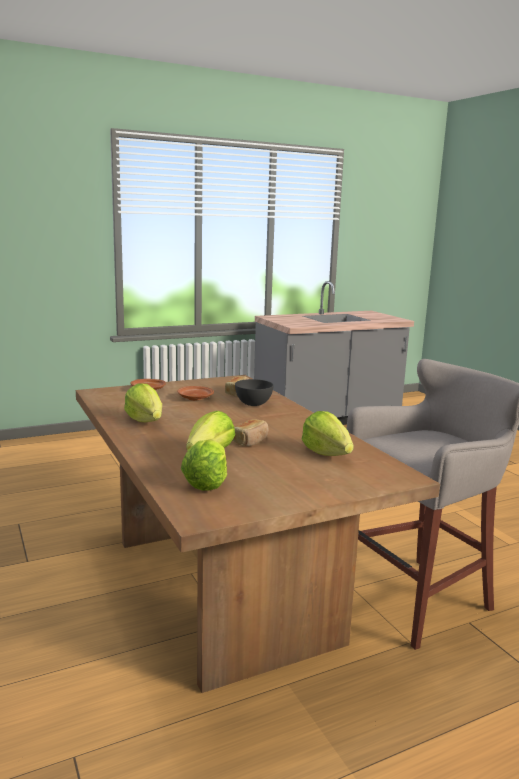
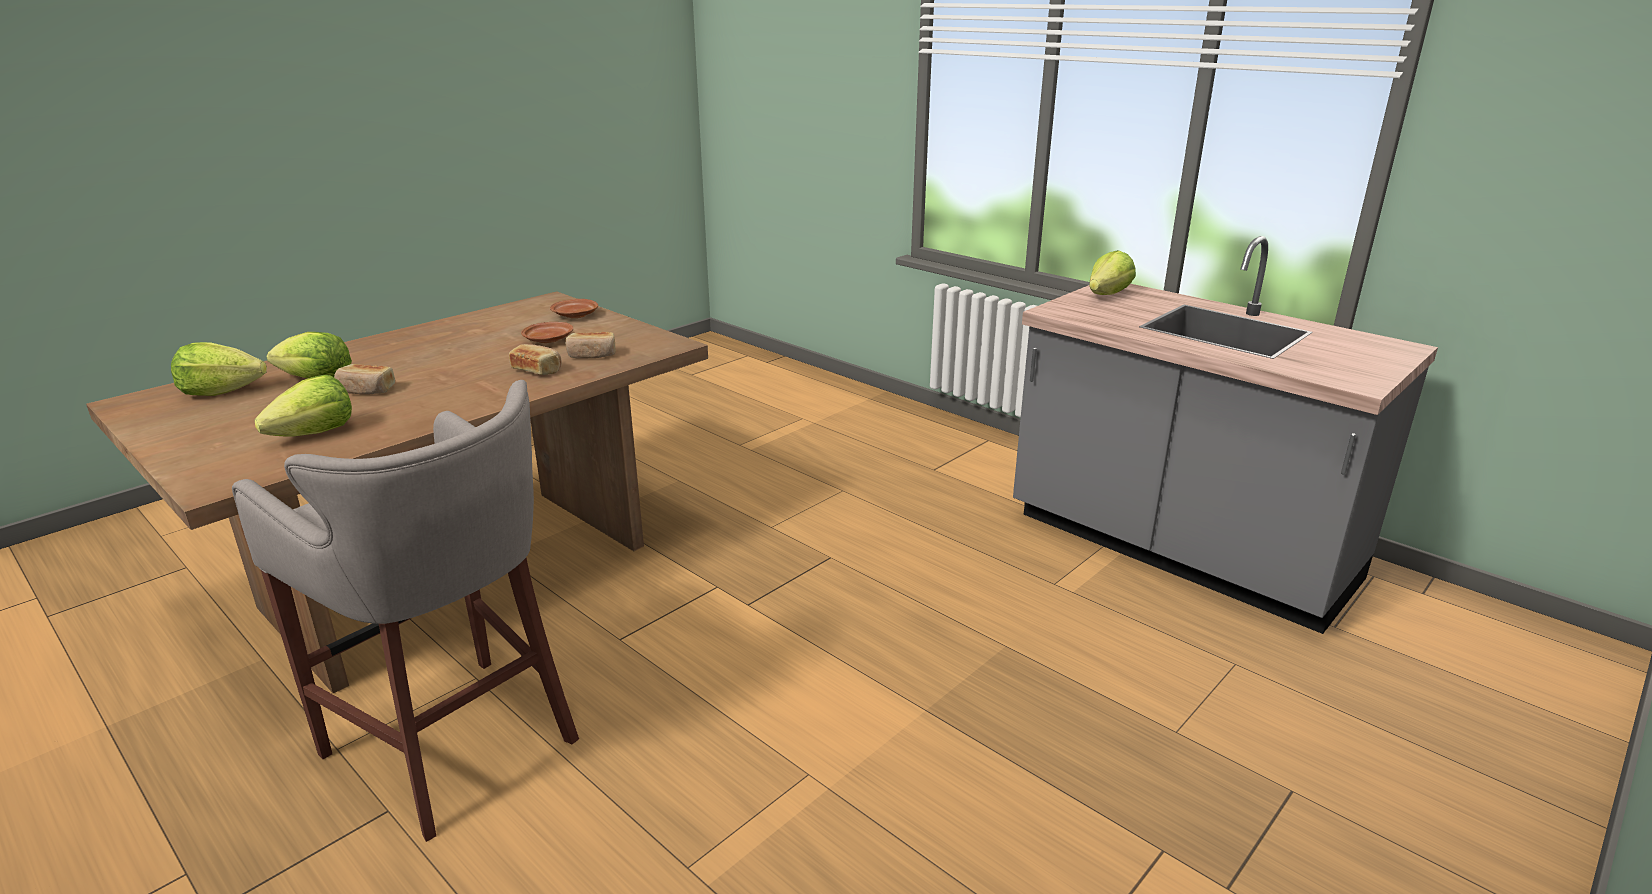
camera: 70 degrees right, 10 degrees up
(145, 421) = (438, 336): lettuce -> lettuce (1107, 295)
(253, 404) = (537, 370): grey bowl -> bread

